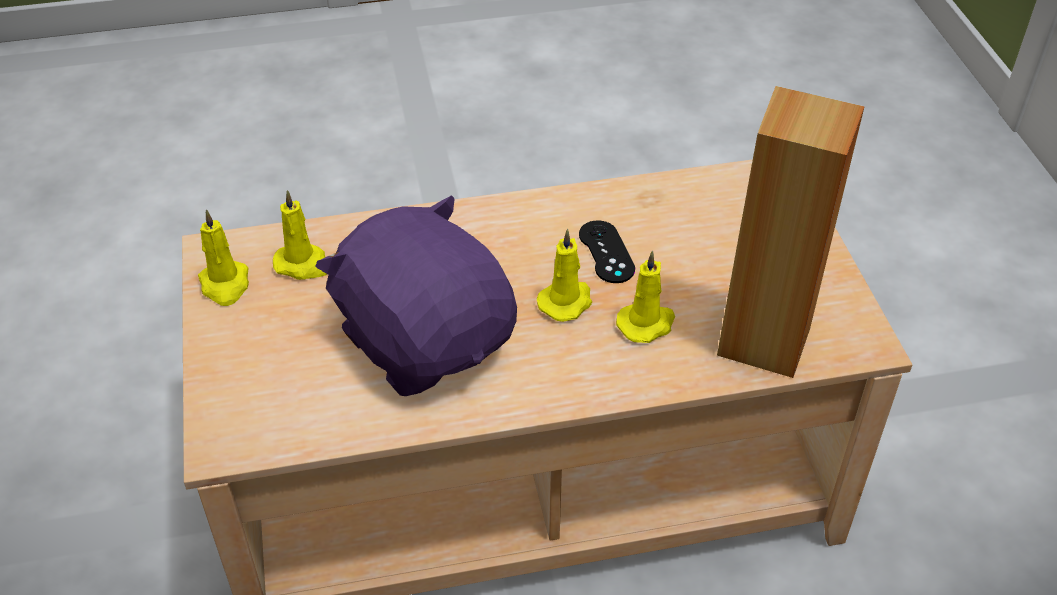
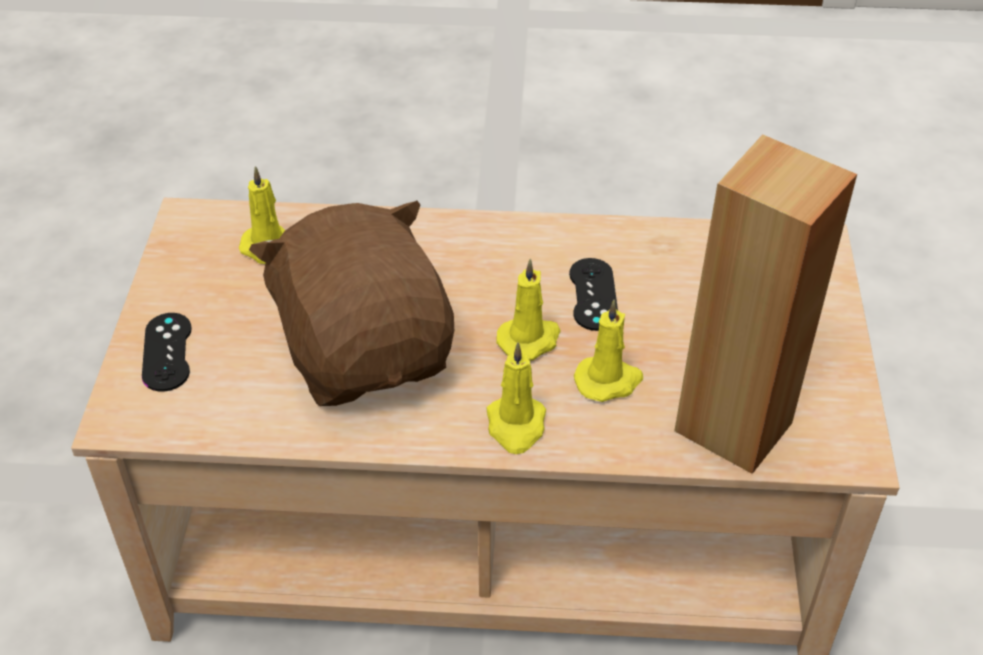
camera: 15 degrees right, 0 degrees up
(225, 285) = (186, 255): yellow candle -> yellow candle (516, 426)
(242, 376) = (167, 352): none -> black game controller
(426, 340) = (366, 351): purple plush toy -> brown plush toy

